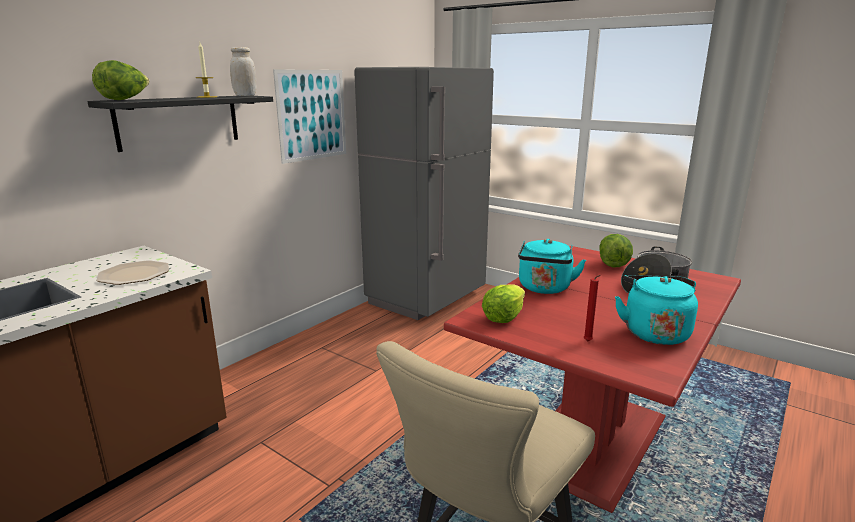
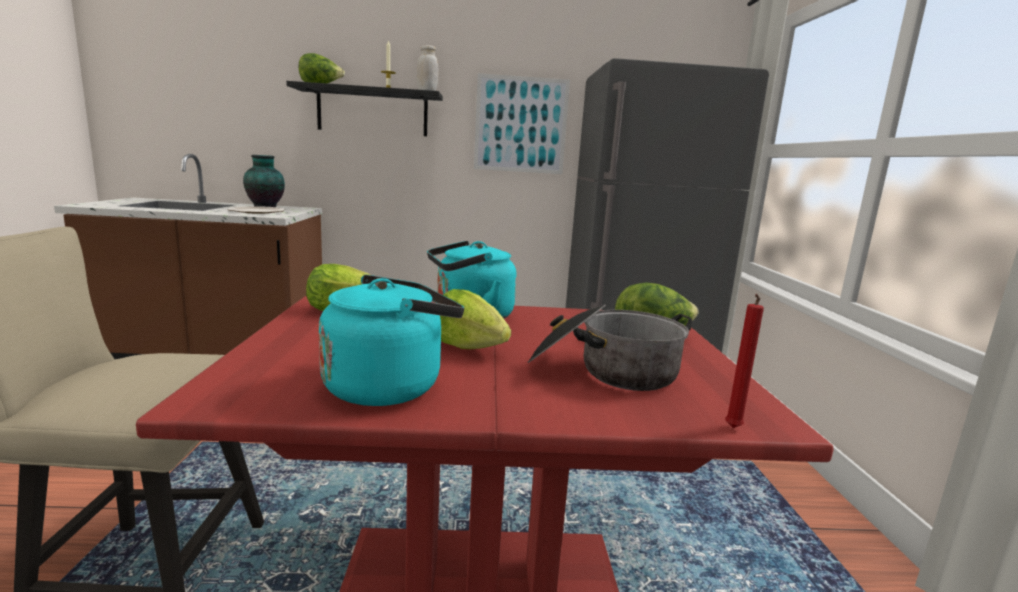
camera: 50 degrees right, 5 degrees down
(91, 265) = (265, 206): none -> vase
(588, 342) = (306, 352): red candle -> red candle (732, 429)
(602, 302) = (468, 347): none -> lettuce

